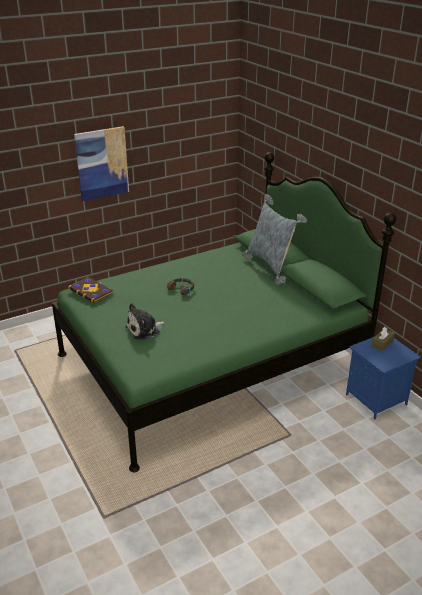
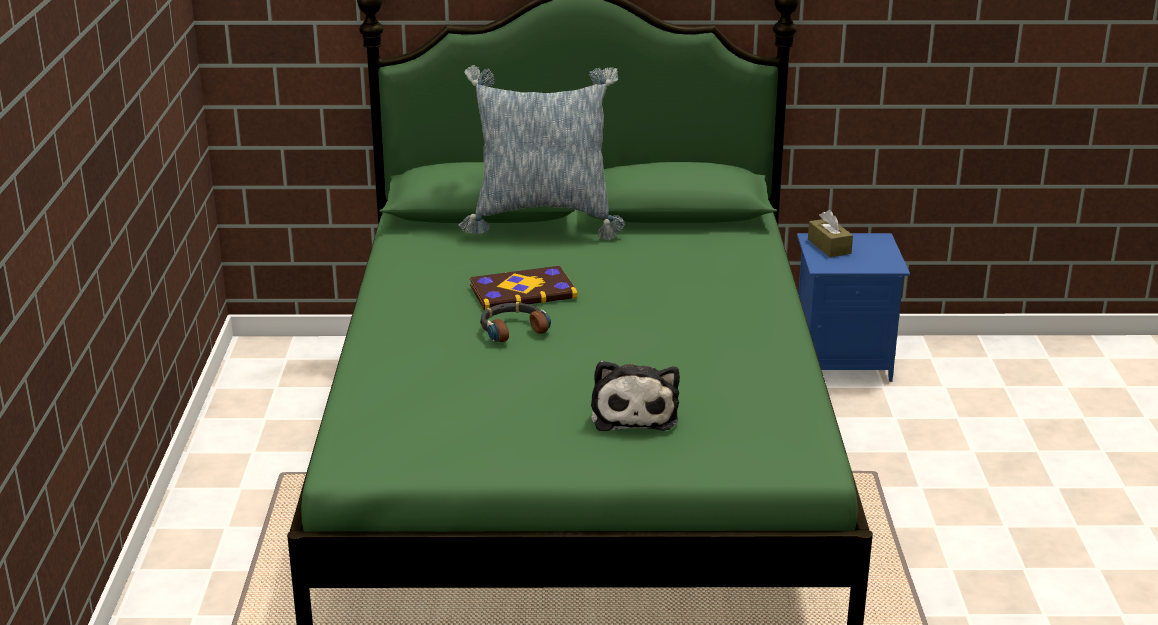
camera: 60 degrees left, 5 degrees down
(91, 291) = (386, 435): book -> book (522, 291)
(102, 163) = (85, 133): picture -> none

